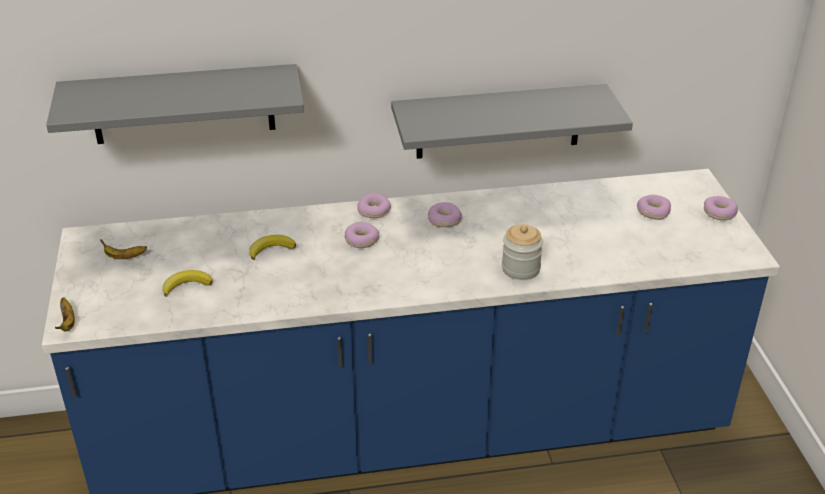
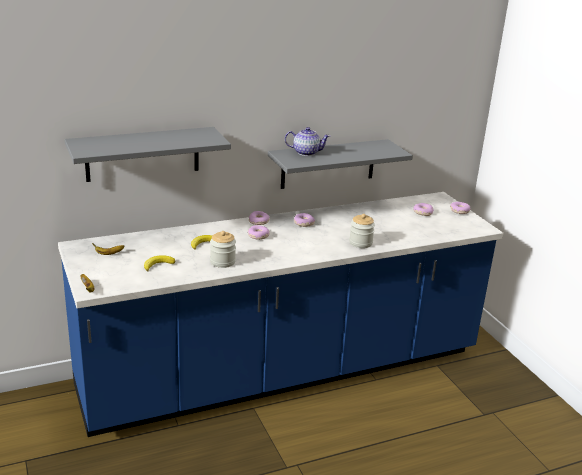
camera: 15 degrees left, 10 degrees down
(285, 288) = (222, 262): none -> jar
(451, 108) = (306, 152): none -> teapot

